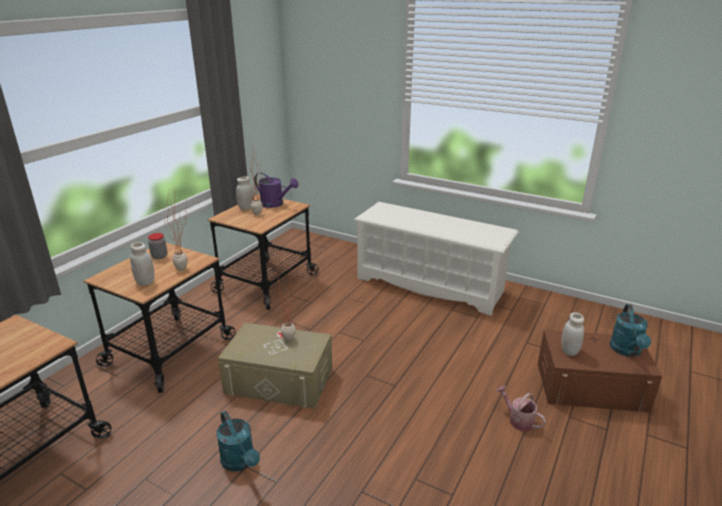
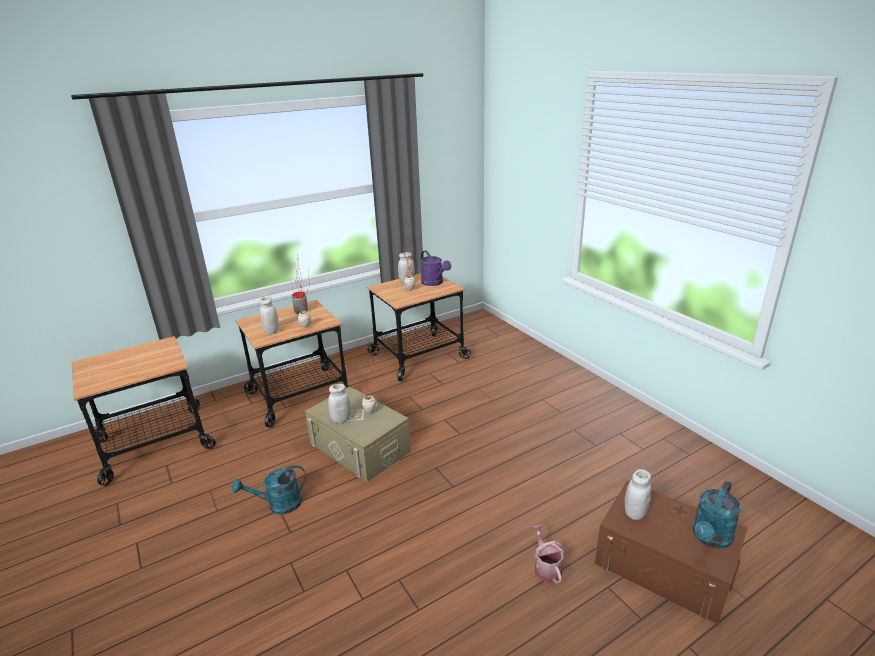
camera: 30 degrees right, 0 degrees up
(240, 462) = (278, 505): turquoise watering can -> turquoise watering can turned 75 degrees clockwise
(265, 354) = (341, 419): none -> white jar
(430, 285) = (572, 398): white shoe rack -> none

